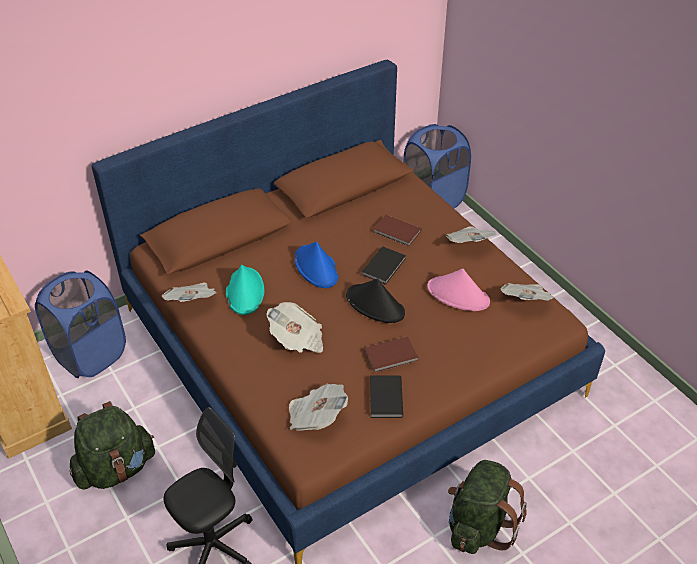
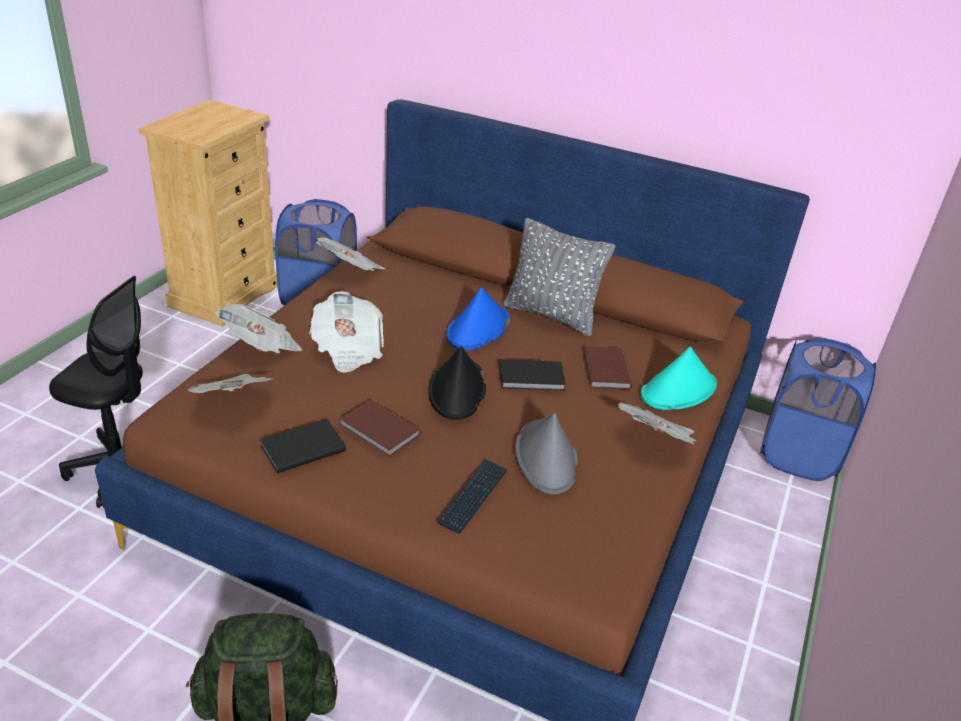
camera: 55 degrees right, 10 degrees down
(116, 468) = (189, 369): green backpack -> none
(245, 291) = (395, 295): turquoise hat -> turquoise hat (678, 390)
(323, 227) = (551, 315): none -> grey pillow
(458, 295) = (546, 458): pink hat -> grey hat
(471, 338) = (473, 496): none -> keyboard
(525, 301) = (603, 534): newspaper -> newspaper (262, 347)

